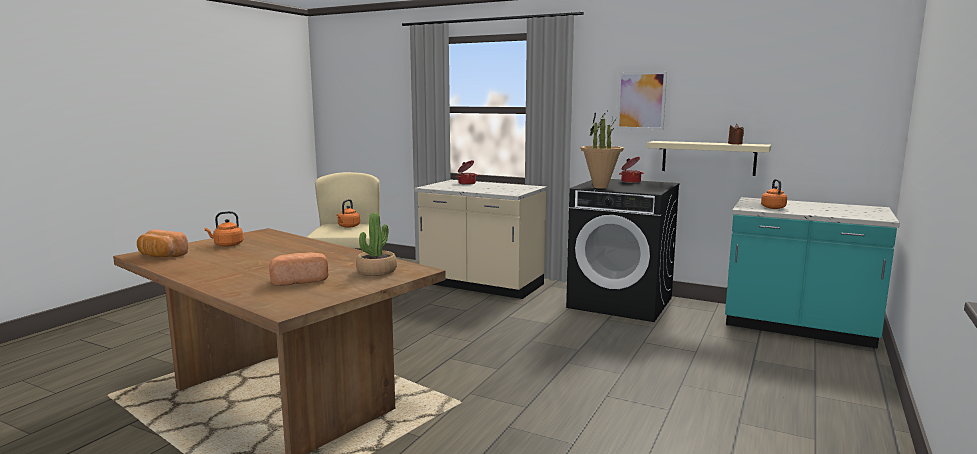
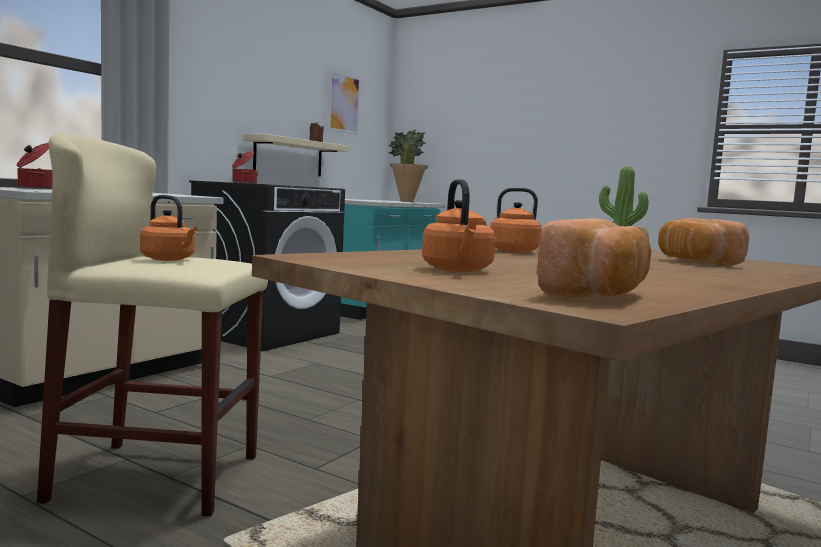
camera: 85 degrees left, 5 degrees down
(600, 187) = (277, 184): potted plant -> potted plant (406, 201)
(641, 100) = (232, 82): picture -> picture (343, 103)
(772, 207) = (376, 200): orange kettle -> orange kettle (510, 251)

